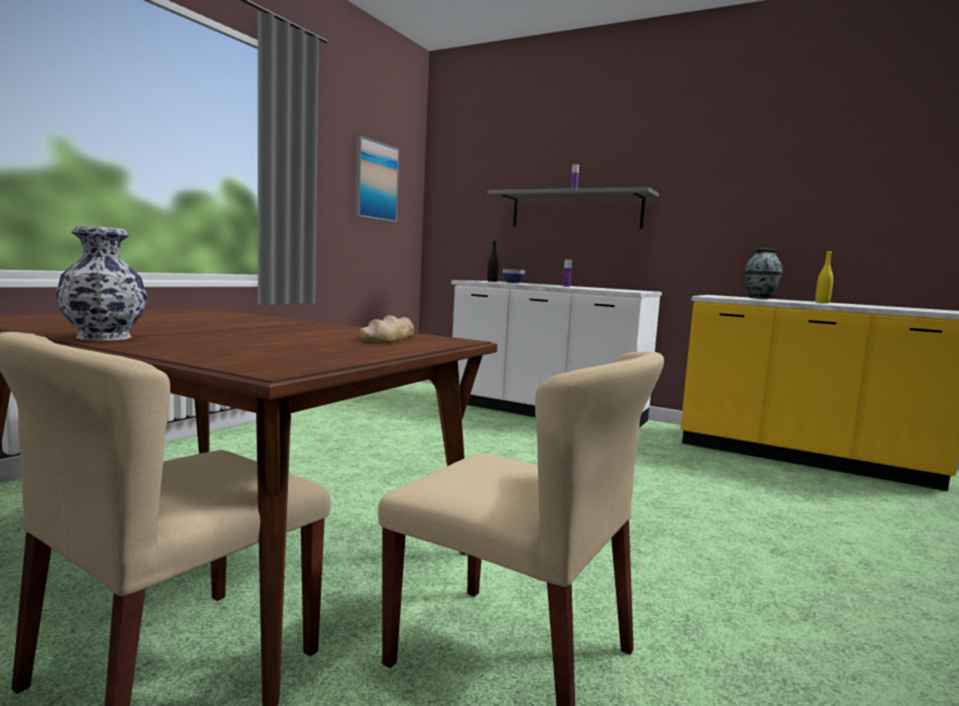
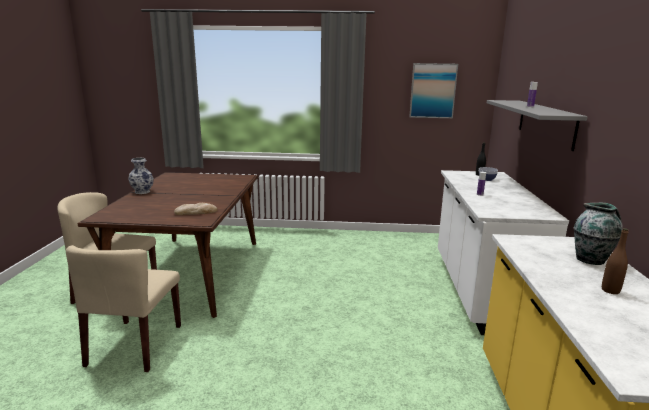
camera: 65 degrees right, 10 degrees up
(822, 302) = (610, 290): yellow bottle -> brown bottle

